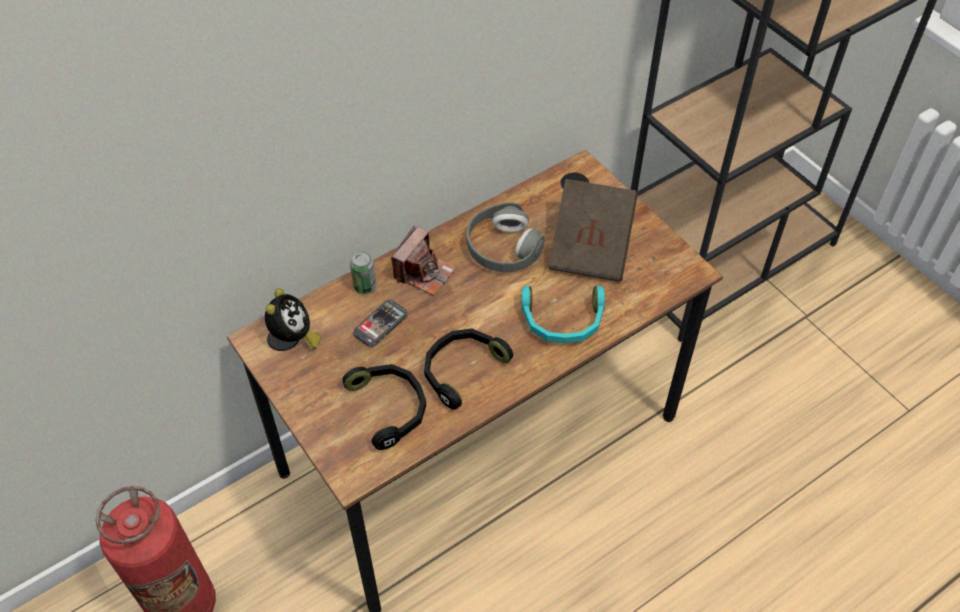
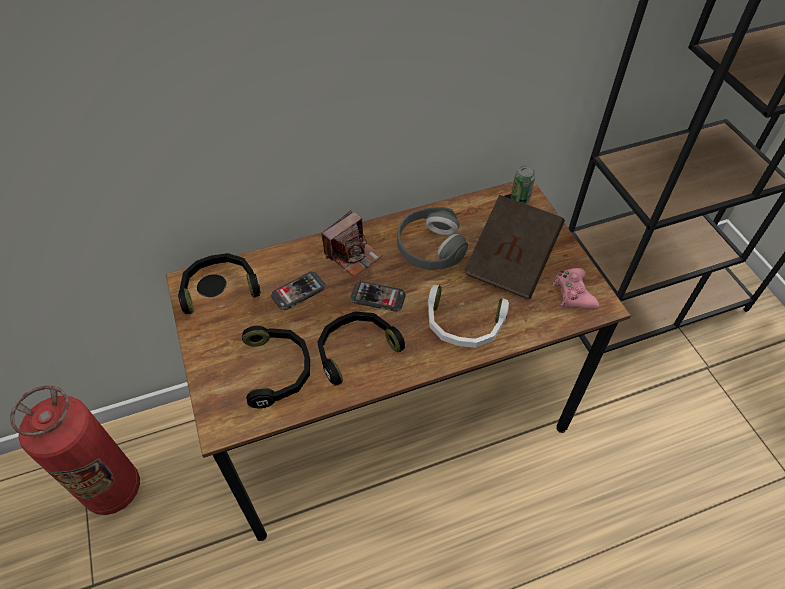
camera: 15 degrees right, 0 degrees up
(294, 338) = (219, 287): alarm clock -> black headphones
(365, 286) = (297, 256): can -> can (520, 198)
(466, 312) = (378, 297): none -> phone
(562, 322) = (463, 325): turquoise headphones -> white headphones
(662, 266) = (573, 294): none -> pink game controller

